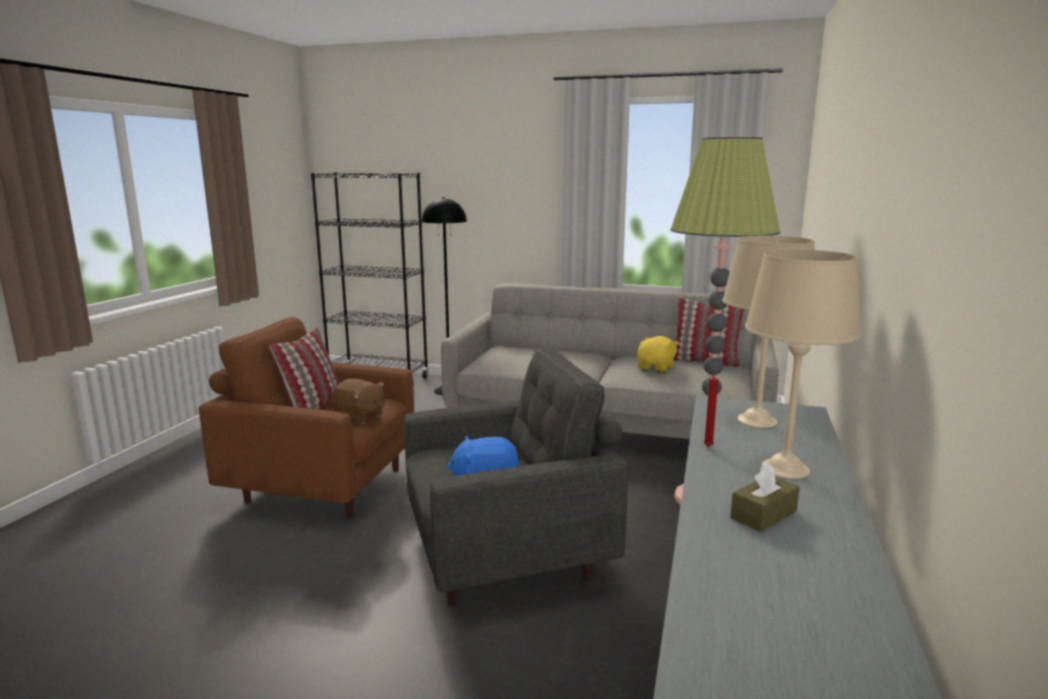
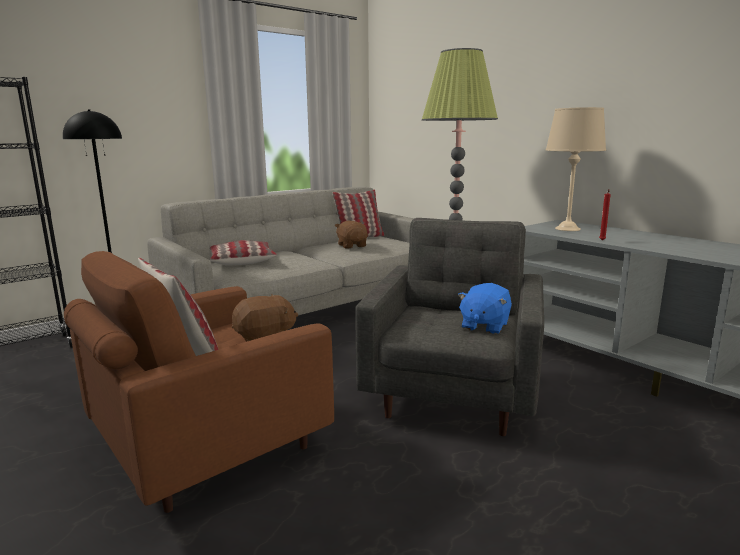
camera: 55 degrees left, 0 degrees up
(528, 352) = (241, 261): none -> pillow
(656, 367) = (352, 246): yellow plush toy -> brown plush toy
(763, 514) = (704, 249): brown tissue box -> none
(784, 469) = (644, 237): beige table lamp -> none

